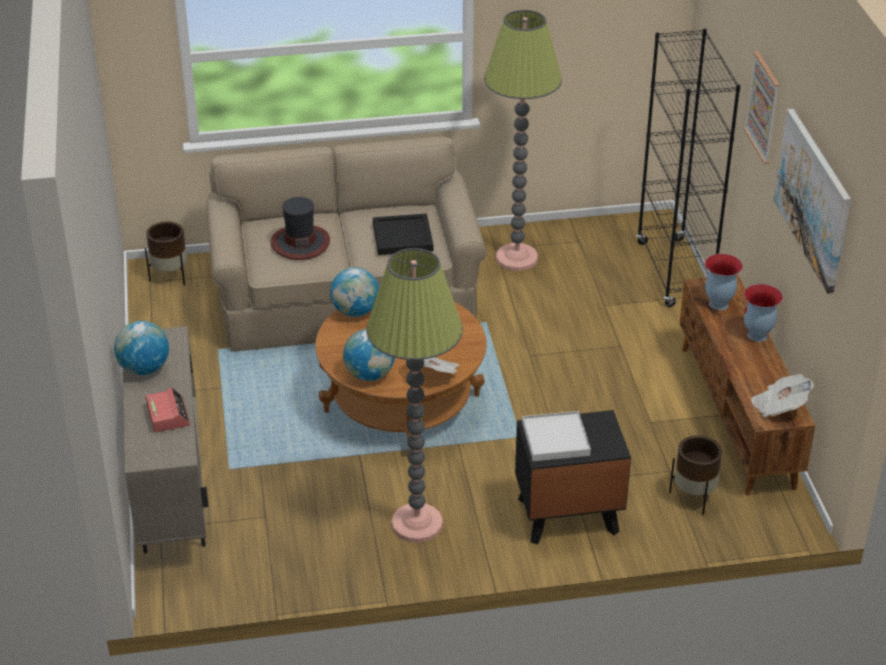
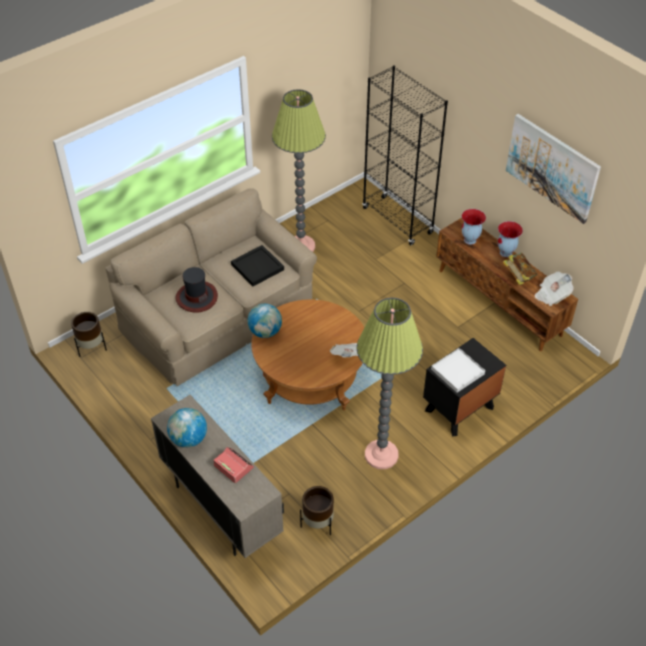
camera: 30 degrees left, 10 degrees up
(369, 374) = (310, 373): globe -> none
(693, 497) = (515, 366): brown planter -> brown planter (318, 524)
(749, 369) = (518, 277): none -> book
(763, 107) = (477, 113): picture -> none

